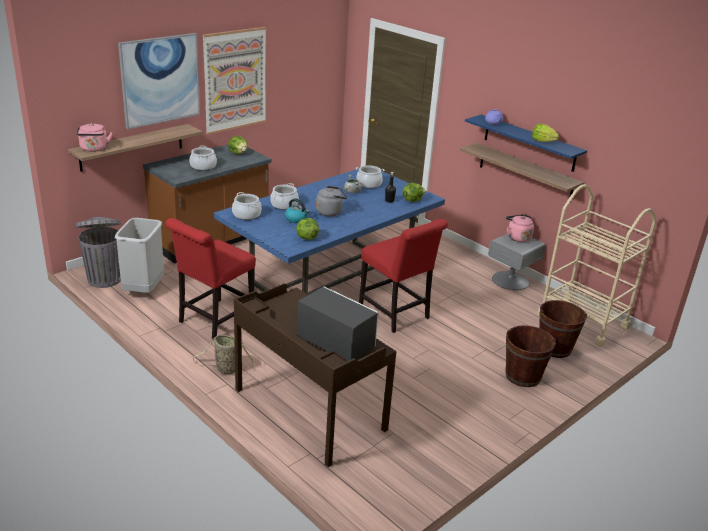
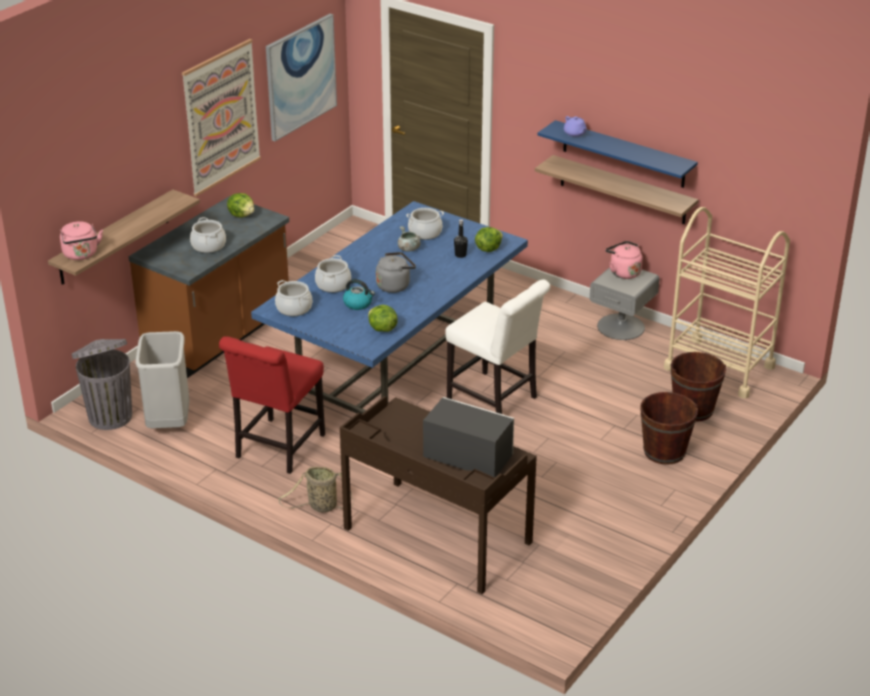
camera: 10 degrees left, 5 degrees up
(160, 80) = (140, 144): picture -> picture (301, 76)
(396, 315) = (495, 400): red chair -> white chair
(543, 141) = (642, 155): lettuce -> none

